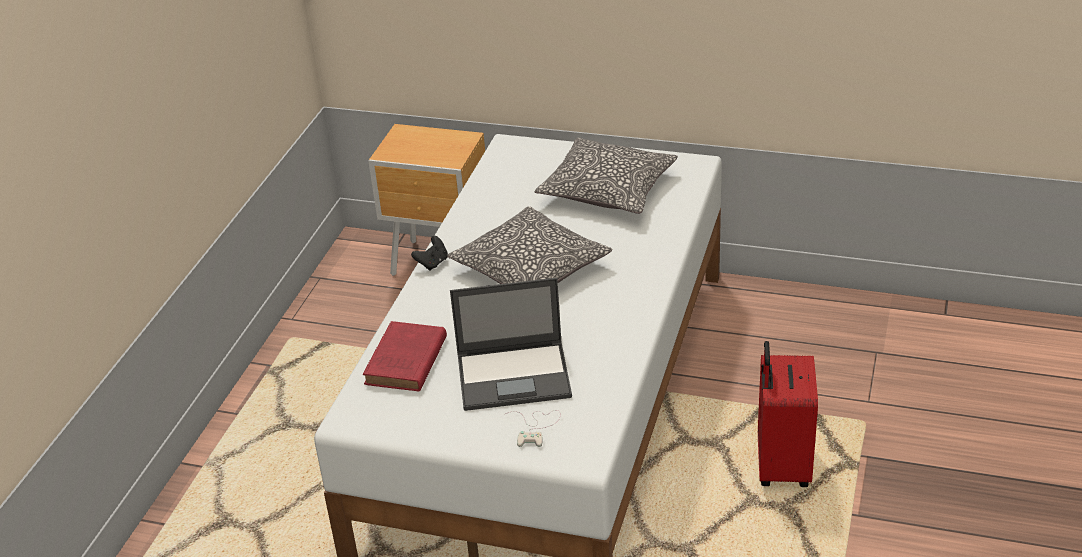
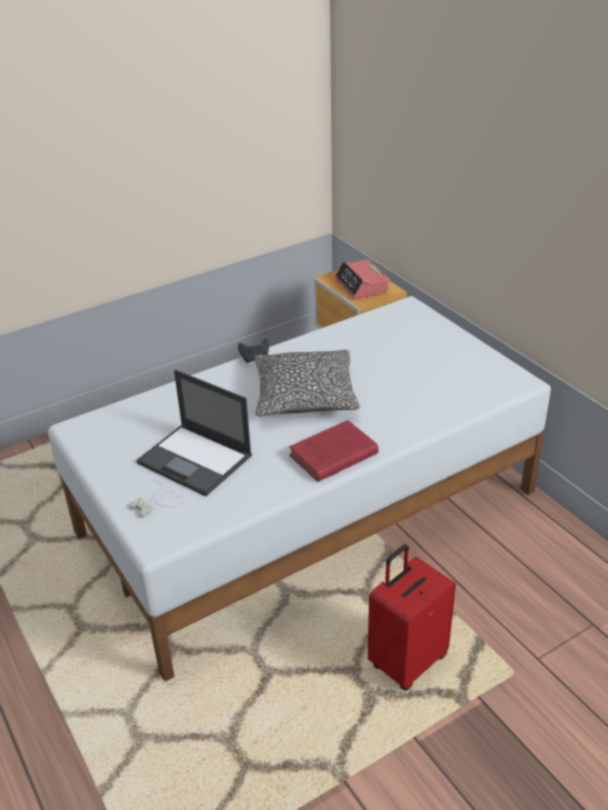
camera: 40 degrees right, 0 degrees up
(405, 363) = (151, 412): red book -> red book (331, 456)
(431, 147) = (362, 286): none -> alarm clock
(608, 190) = (431, 368): pillow -> none

